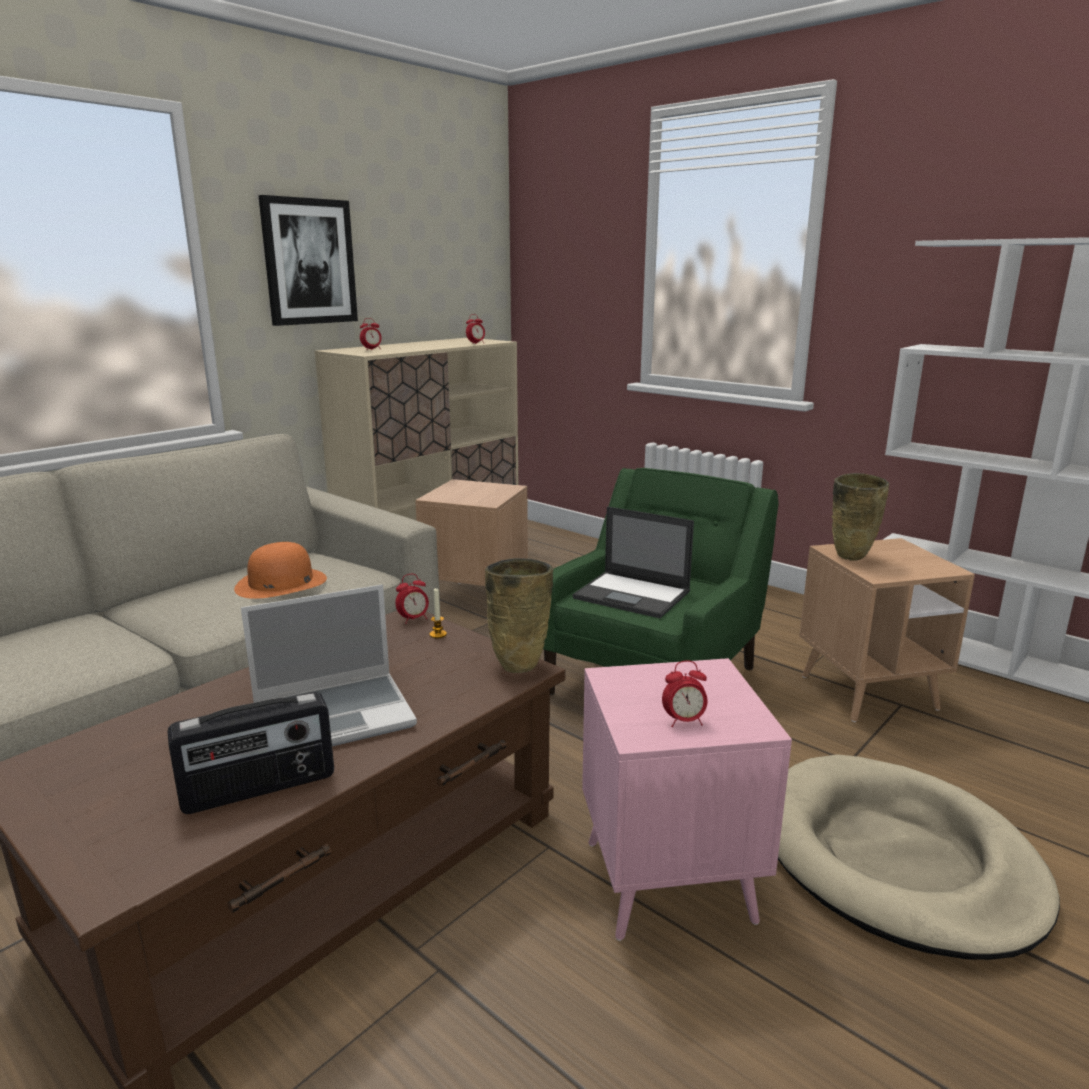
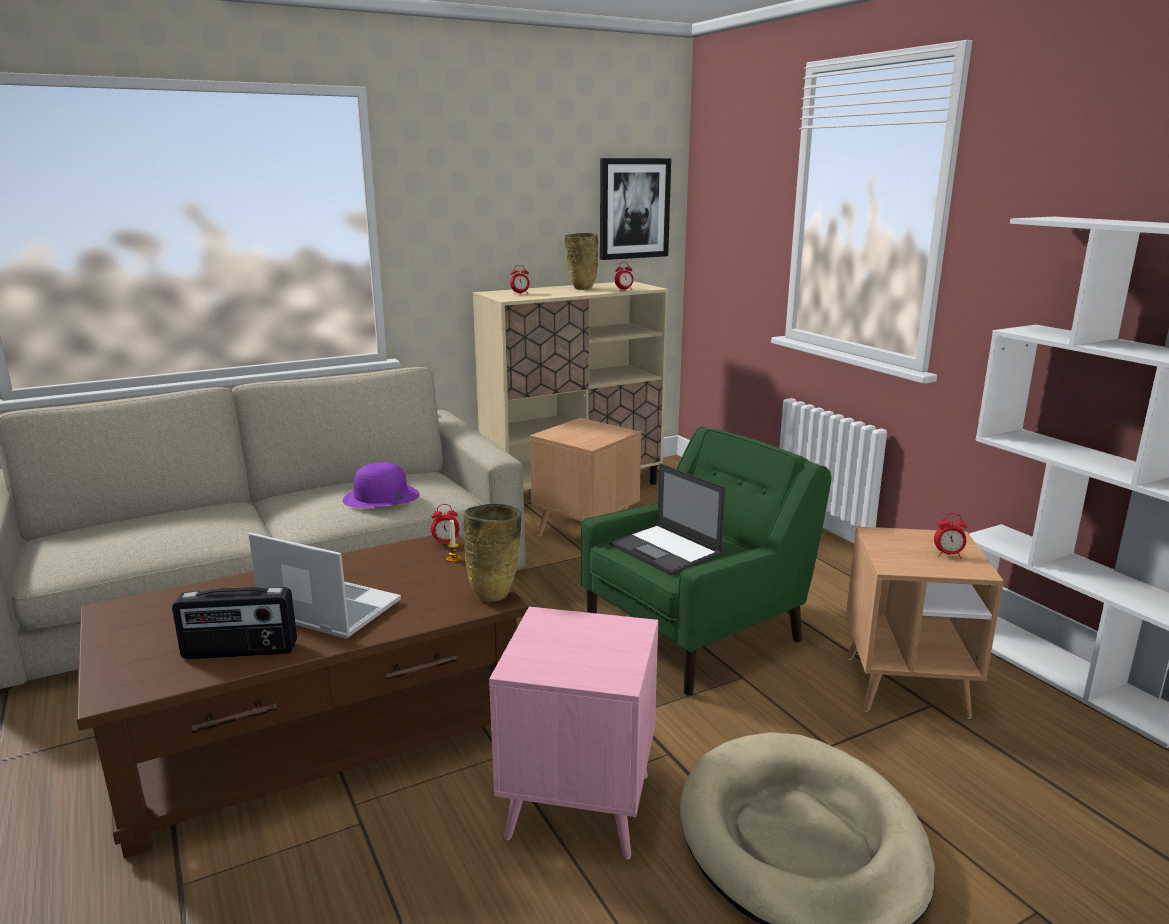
camera: 20 degrees right, 0 degrees up
(281, 583) = (381, 497): orange hat -> purple hat
(309, 262) = (473, 214): picture -> picture (634, 208)
(335, 716) = (328, 610): laptop -> laptop turned 150 degrees counterclockwise
(684, 721) = (564, 664): alarm clock -> alarm clock (948, 555)
(850, 558) = (884, 544): beige vase -> beige vase (581, 289)

